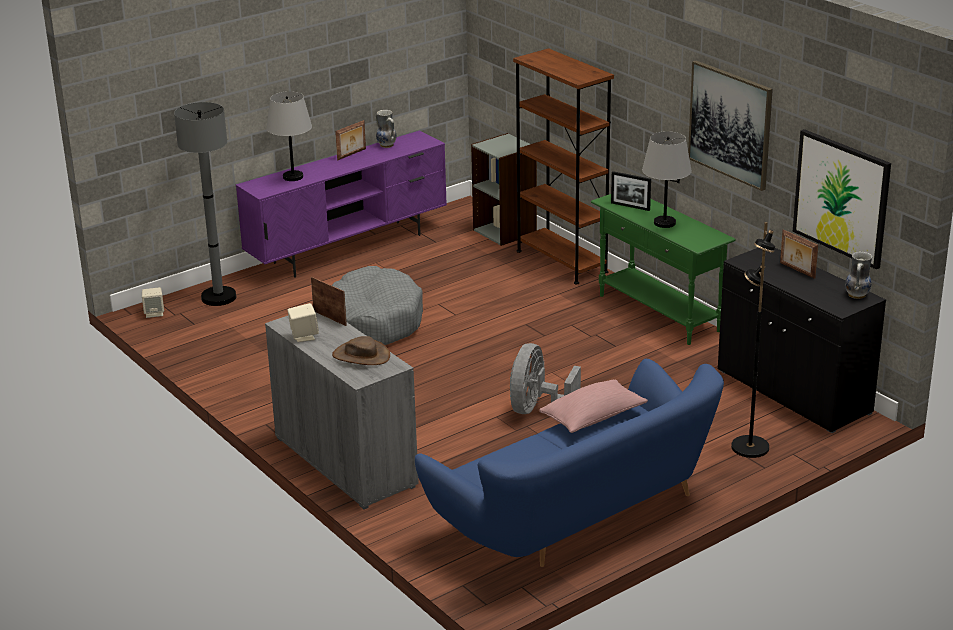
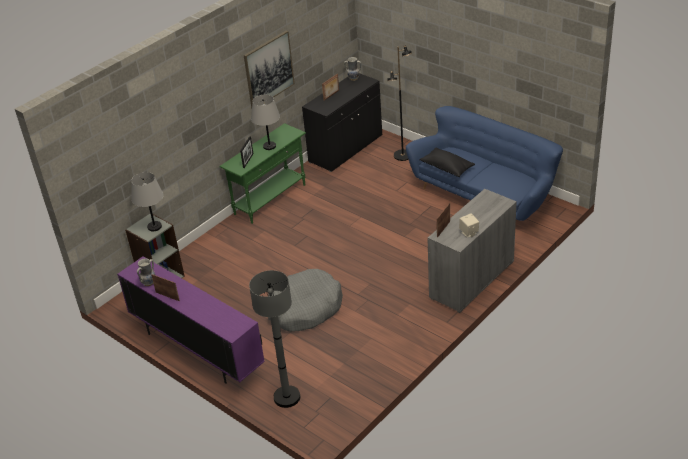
camera: 100 degrees left, 10 degrees up
(154, 313) = (319, 426): beige speaker -> none
(293, 177) = (214, 315): grey table lamp -> grey table lamp (154, 226)
(361, 356) = (481, 207): brown hat -> none
(537, 409) = (391, 224): grey fan -> none
(561, 261) = (206, 246): brown bookcase -> none
(593, 418) = (447, 168): pink pillow -> black pillow
(841, 198) = (326, 49): picture -> none

